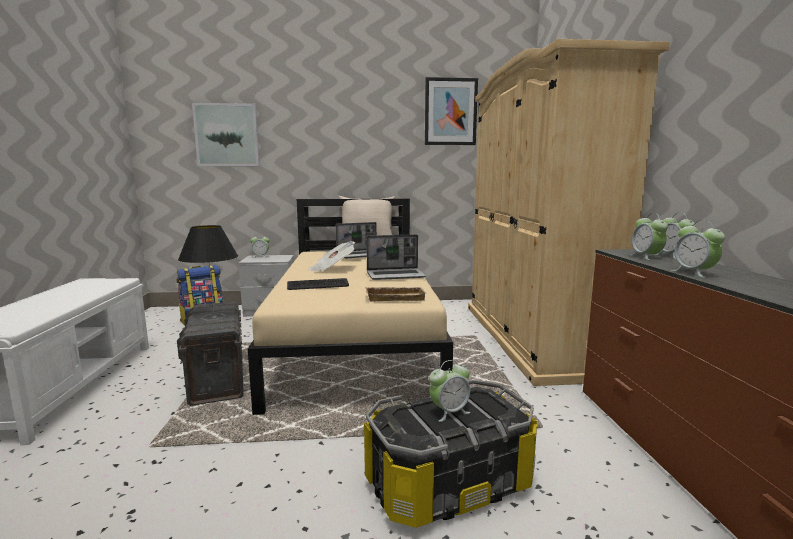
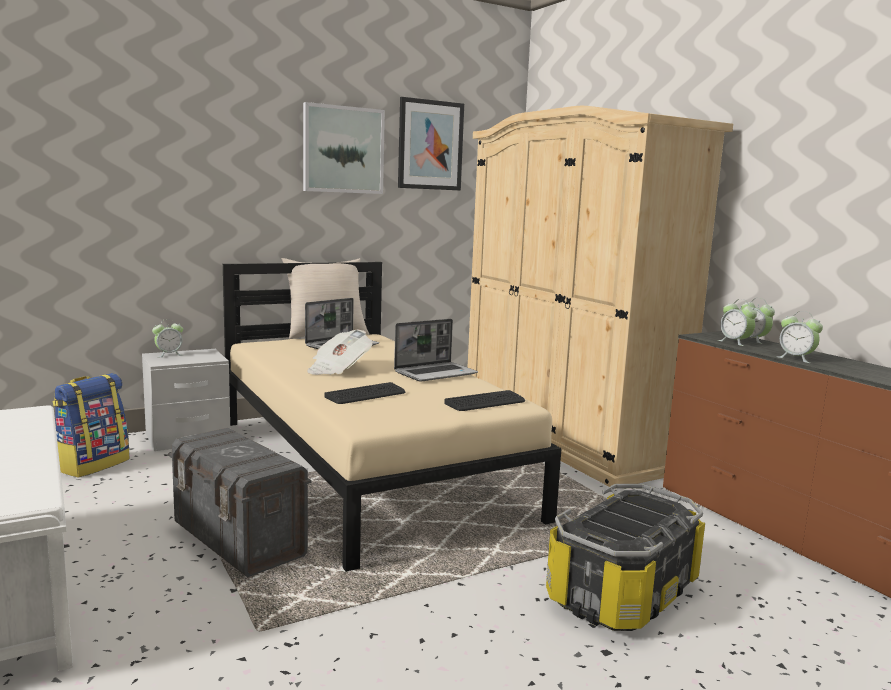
camera: 25 degrees left, 0 degrees up
(213, 313) = (229, 446): black table lamp -> none
(227, 135) = (107, 162): picture -> picture (343, 150)
(395, 297) = (485, 402): beige tray -> keyboard
(449, 412) = (627, 516): alarm clock -> none

